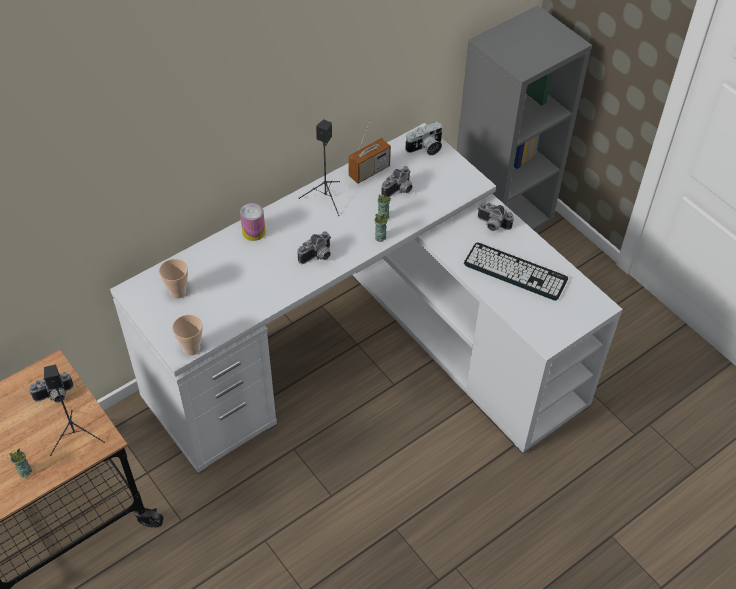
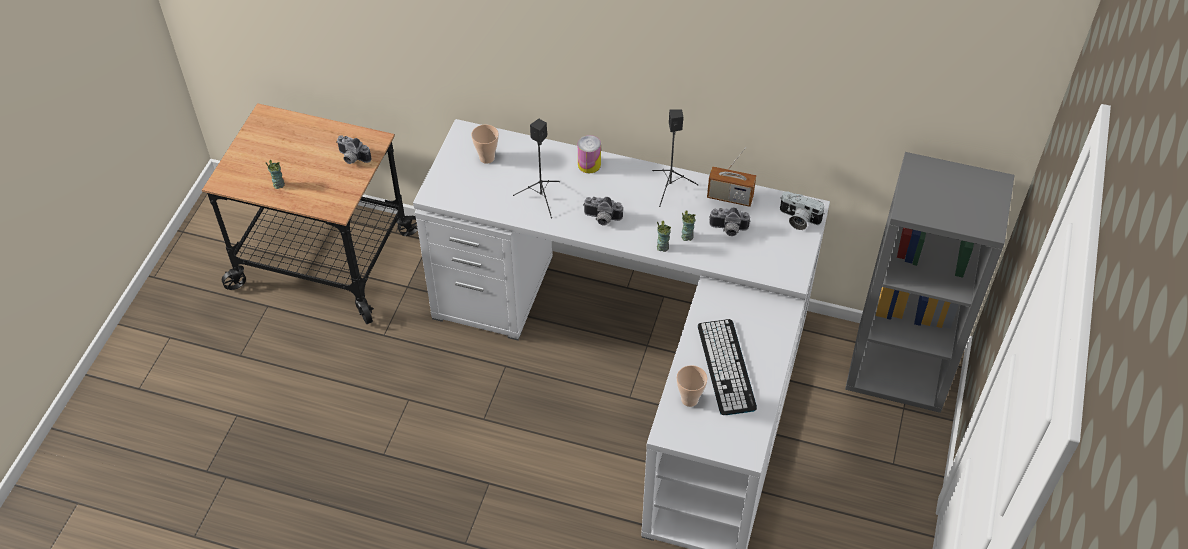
camera: 55 degrees right, 0 degrees up
(76, 435) = (329, 191): black speaker -> black speaker (541, 198)
(191, 348) = (442, 199): cup -> cup (689, 399)
(492, 225) = (765, 321): camera -> none

